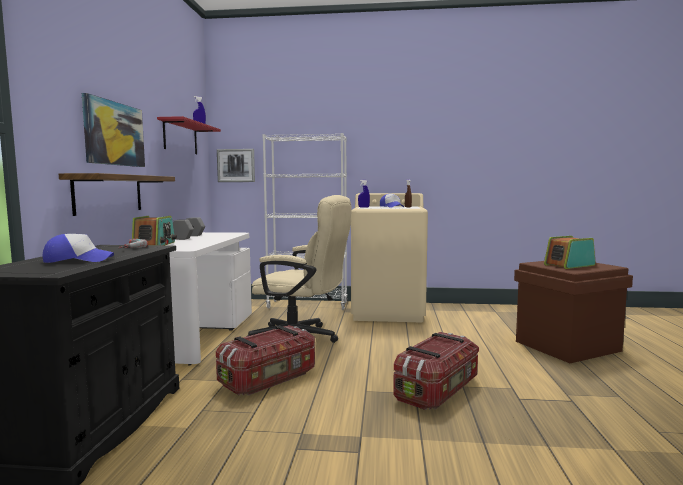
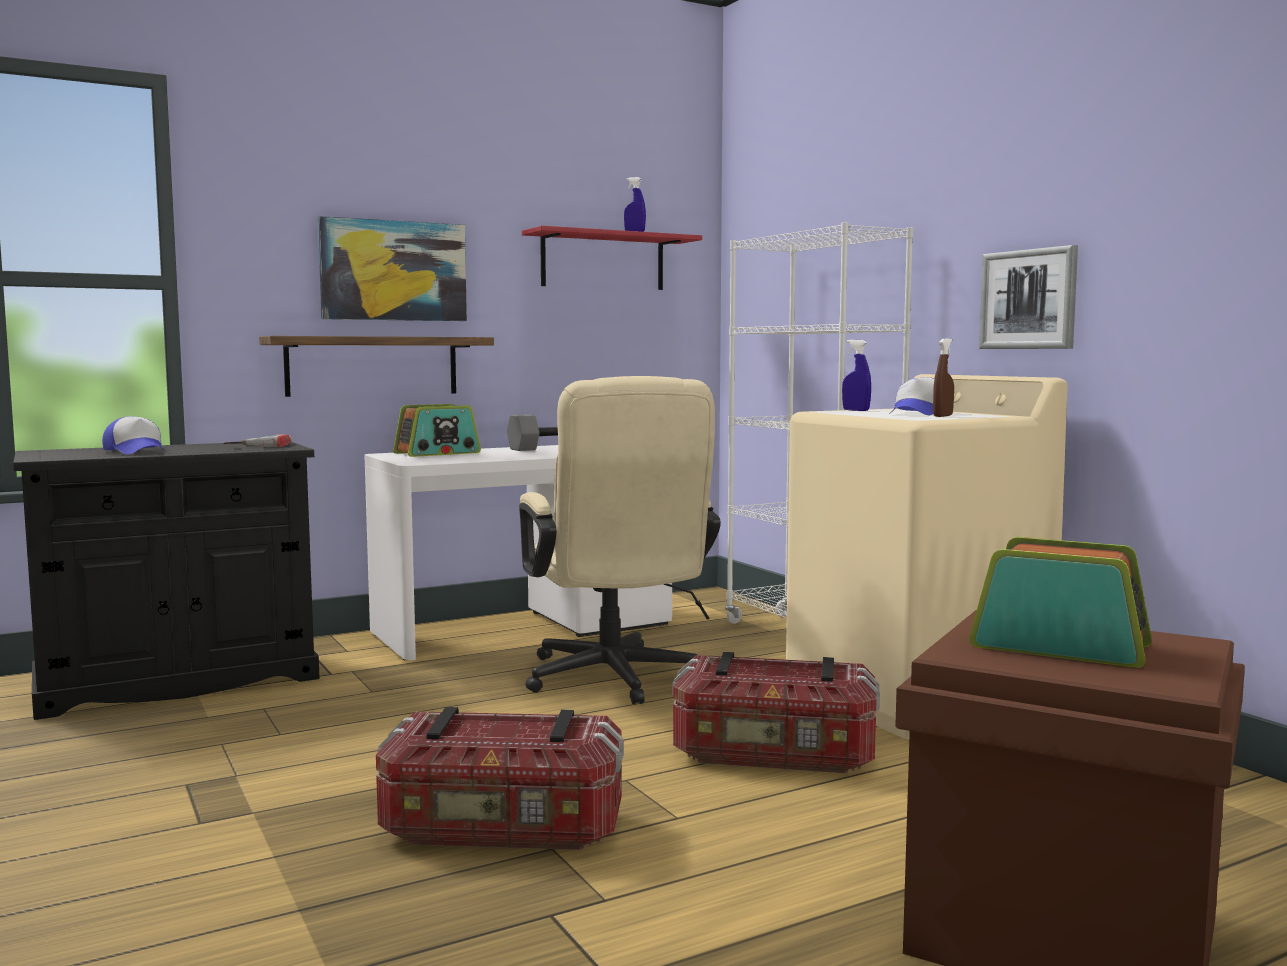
camera: 55 degrees right, 0 degrees up
(236, 165) = (751, 309): picture -> picture (1028, 299)
(269, 379) = (406, 710): storage box -> storage box (774, 756)

